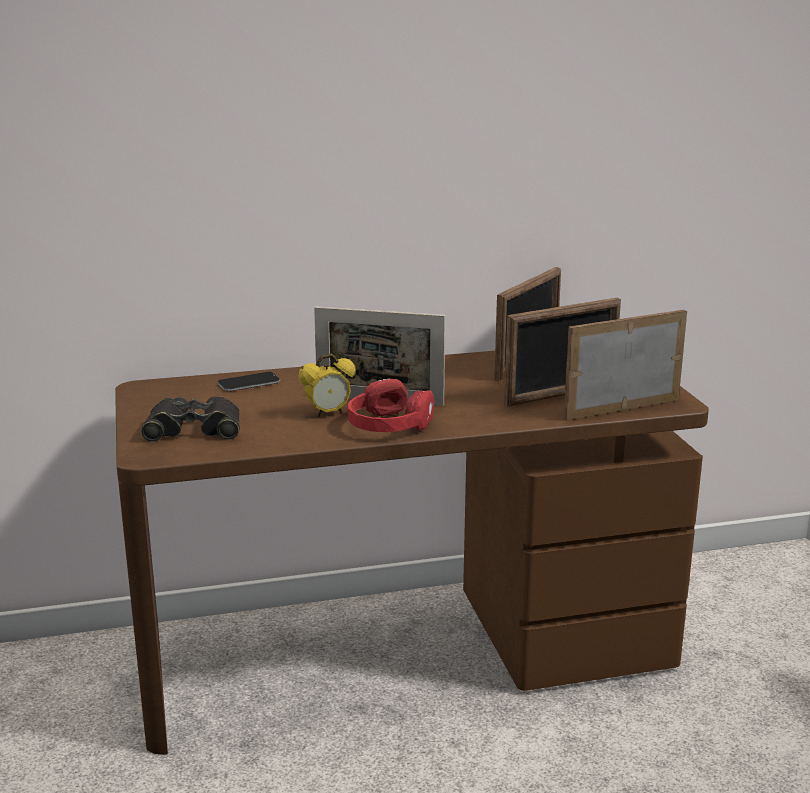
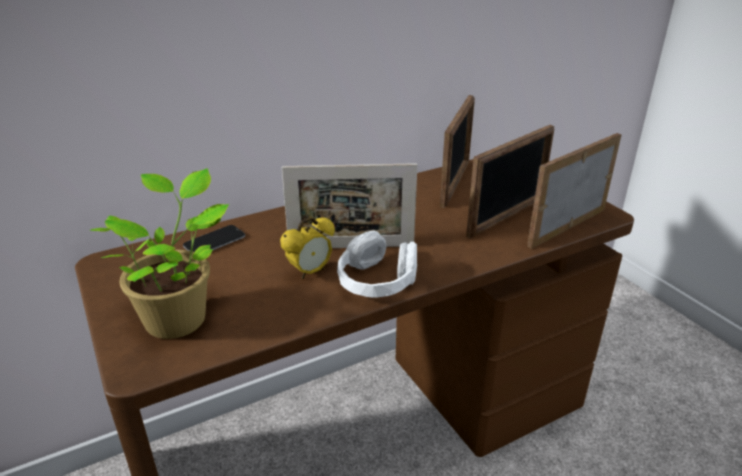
camera: 15 degrees left, 10 degrees up
(194, 429) = (179, 317): black binoculars -> potted plant
(389, 426) = (377, 281): red headphones -> white headphones

